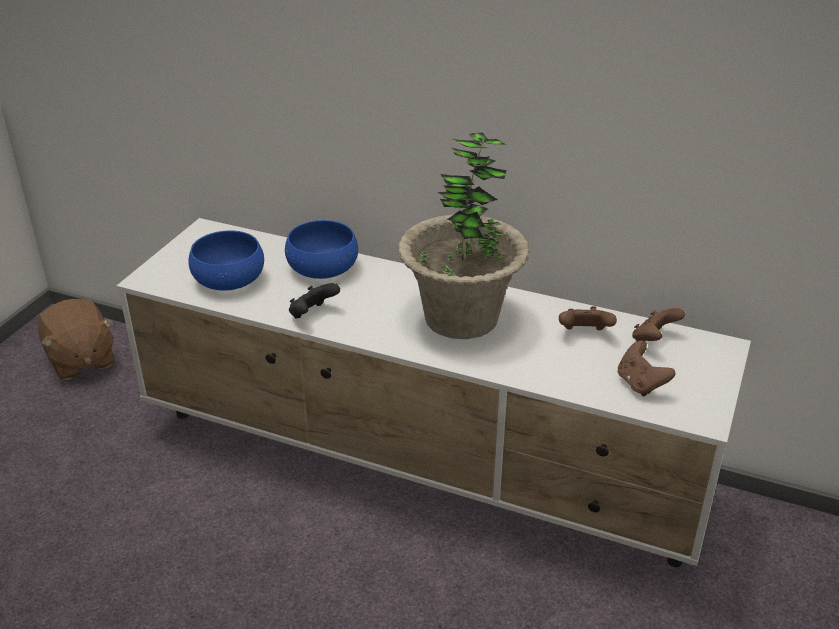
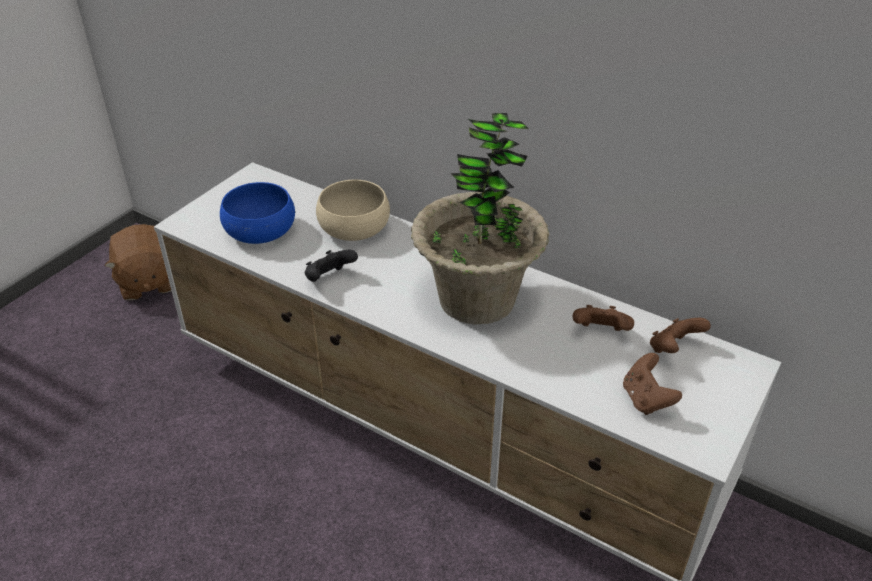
camera: 10 degrees right, 5 degrees up
(322, 267) = (354, 227): blue bowl -> beige bowl

